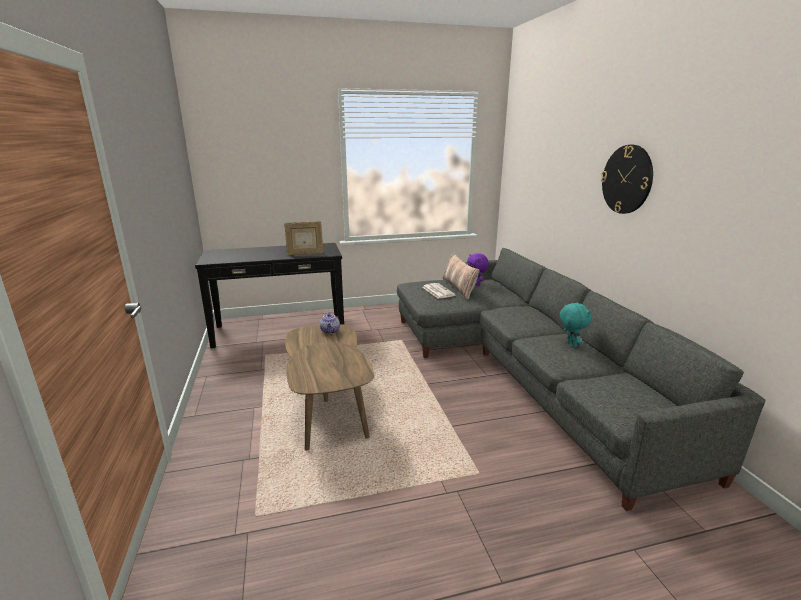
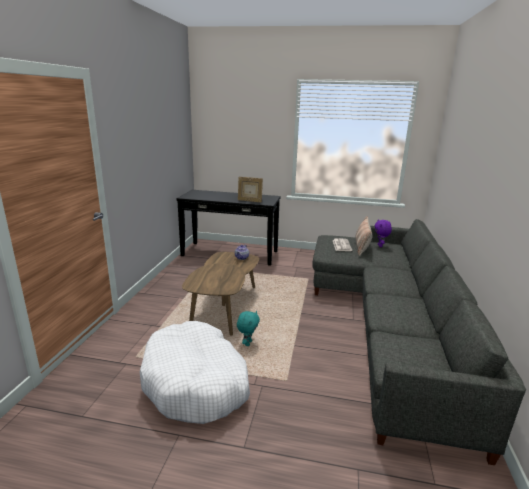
camera: 25 degrees right, 0 degrees up
(373, 520) = (196, 382): none -> white dog bed
(570, 345) = (408, 307): turquoise plush toy -> turquoise plush toy (247, 343)
(627, 179) = (493, 169): wall clock -> none

